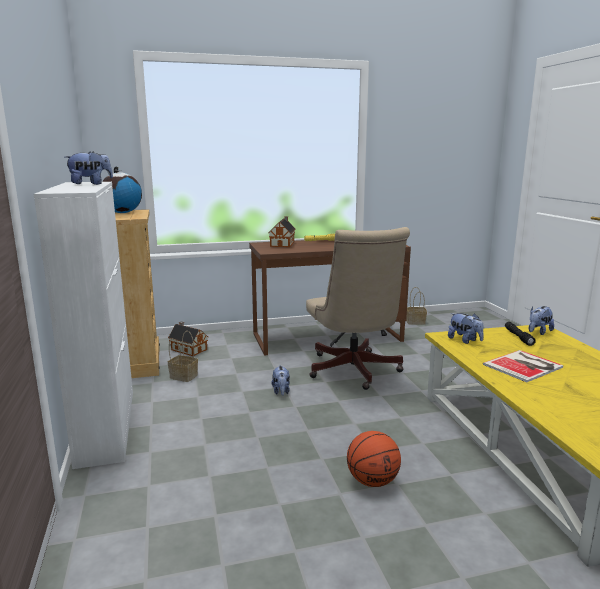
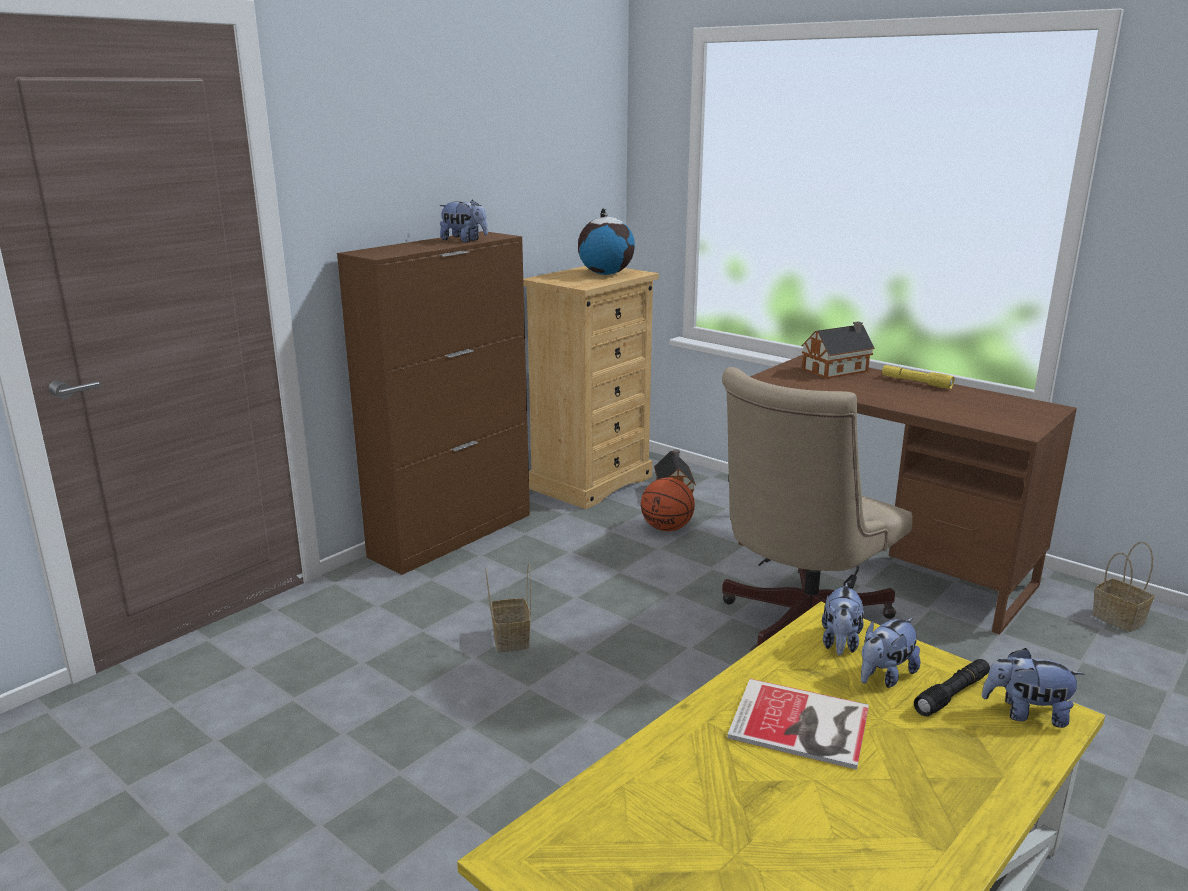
camera: 55 degrees right, 5 degrees up
(107, 425) = (453, 535): white cabinet -> brown cabinet
(182, 376) = (602, 522): basket -> basket (510, 638)
(281, 391) = (655, 596): plush toy -> plush toy (884, 676)
(372, 481) = (517, 743): basketball -> basketball (667, 528)

